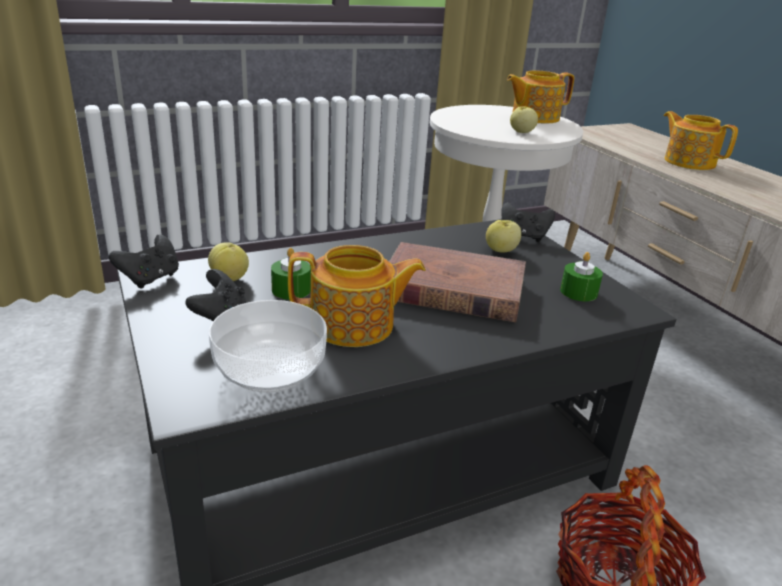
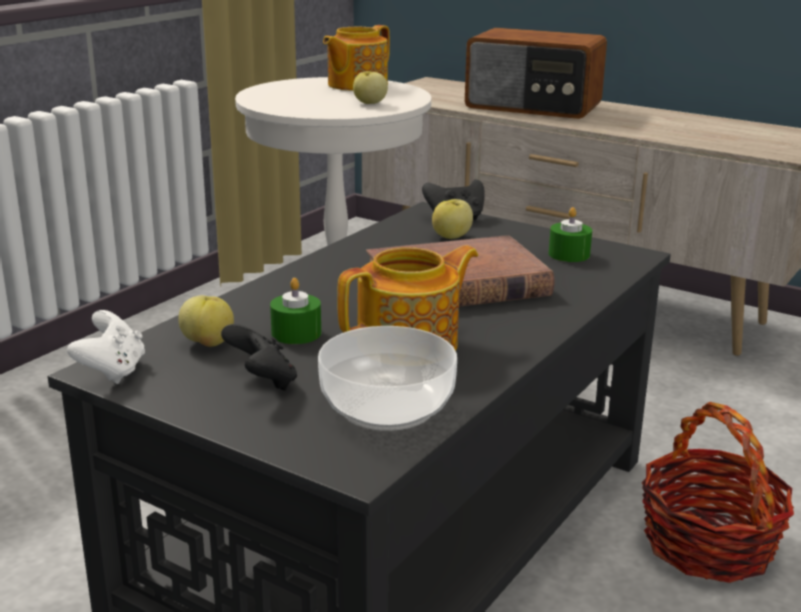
camera: 30 degrees left, 5 degrees down
(150, 279) = (112, 372): black game controller -> white game controller
(688, 162) = (533, 106): teapot -> radio

